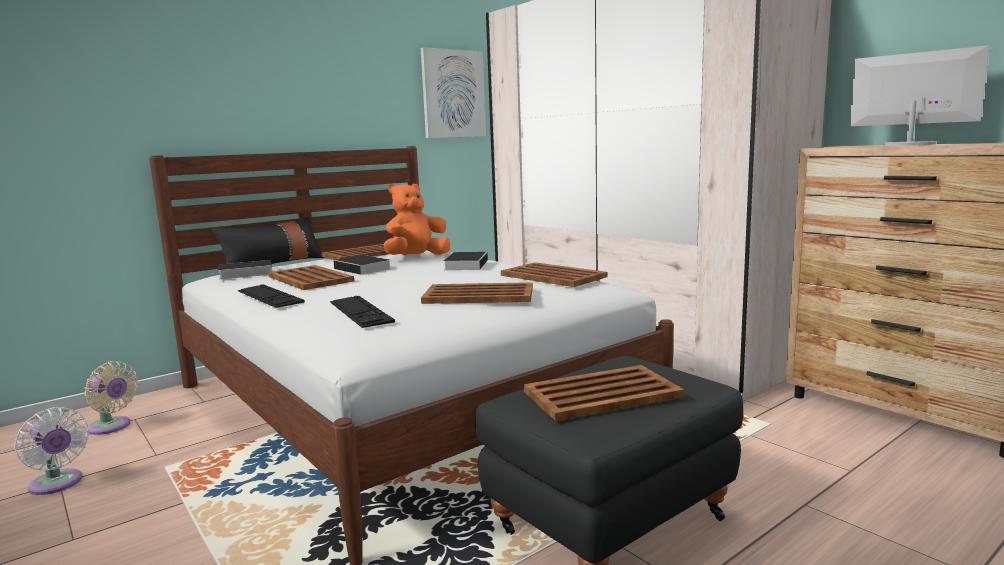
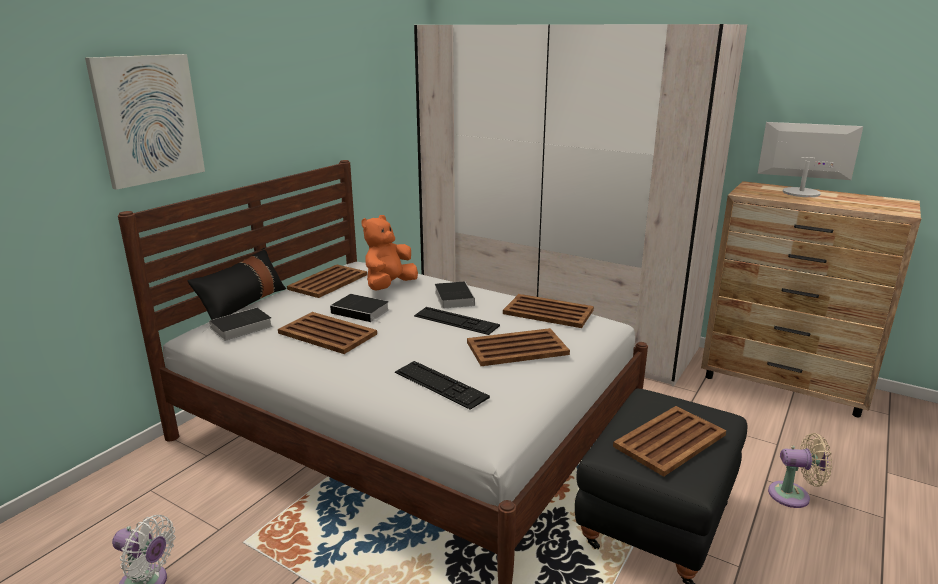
camera: 20 degrees left, 10 degrees up
(111, 427) = (134, 504): beige fan -> beige fan (793, 495)
(269, 296) = (319, 367): keyboard -> keyboard (456, 321)
(453, 94) = (373, 100): picture -> picture (148, 119)

